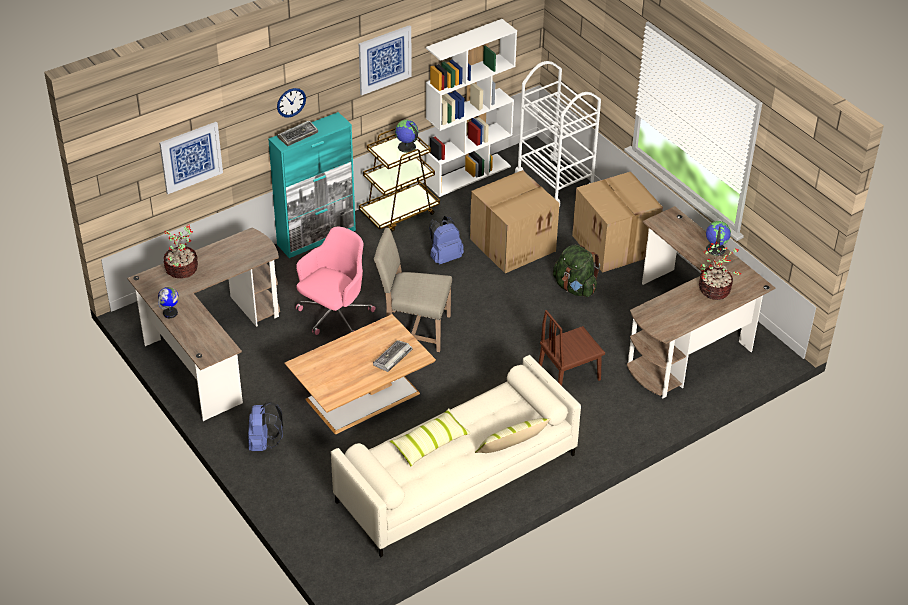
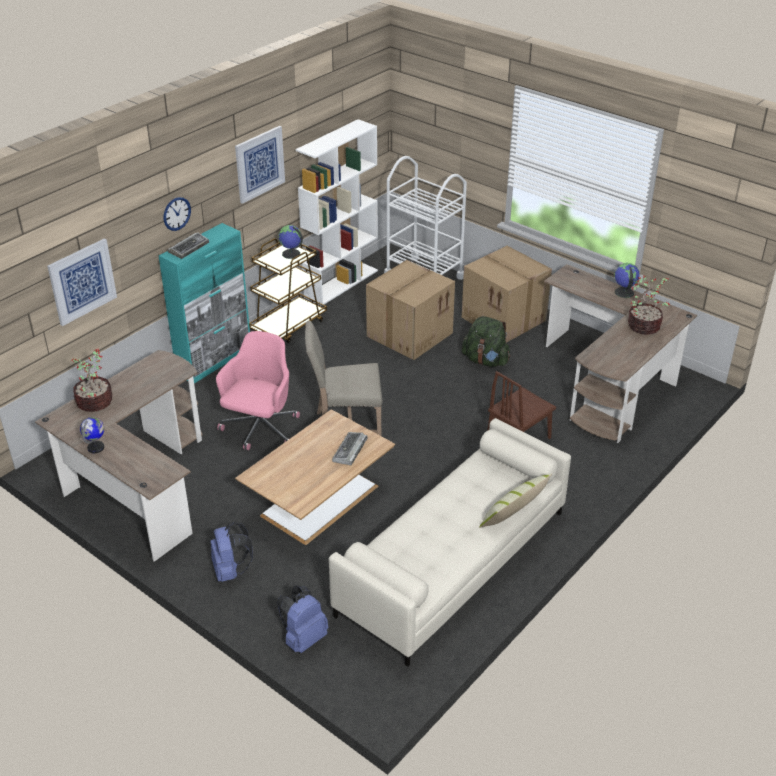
camera: 15 degrees left, 5 degrees down
(430, 443) = (427, 528): pillow -> none
(444, 257) = (349, 356): blue backpack -> blue backpack (303, 638)

